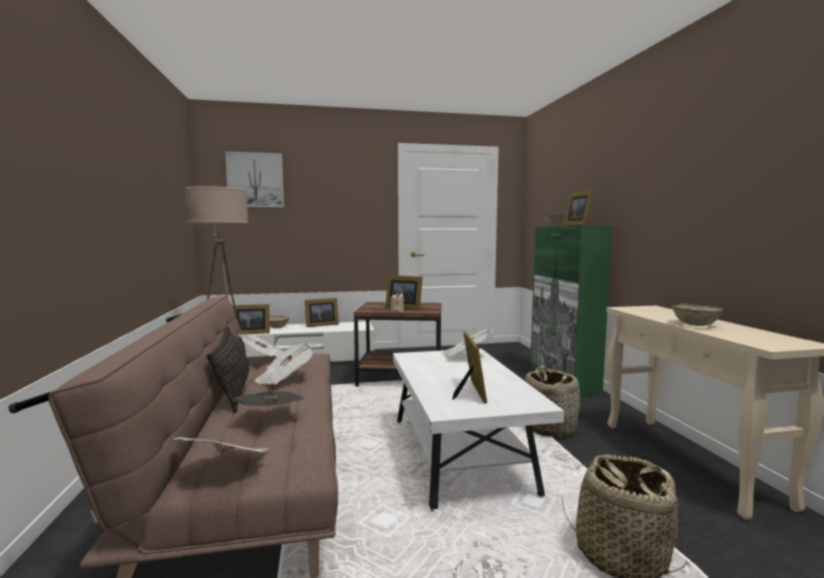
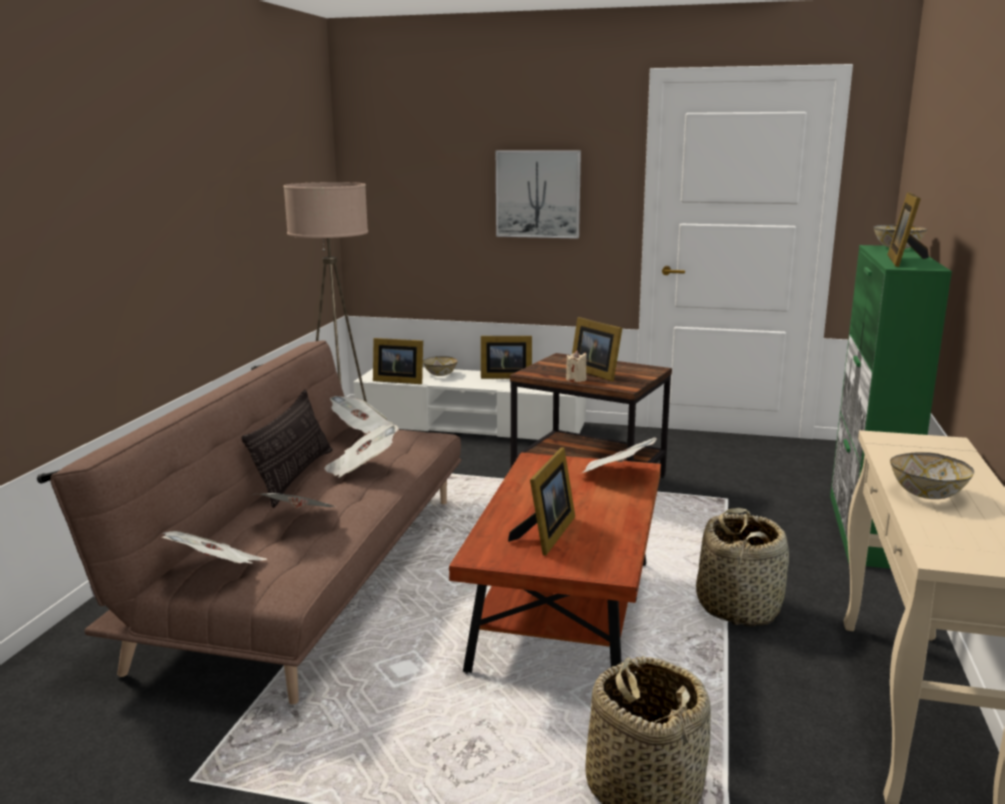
camera: 25 degrees right, 10 degrees up
(255, 180) = (417, 142): picture -> picture (538, 194)
(459, 454) = (565, 614): white coffee table -> brown coffee table

